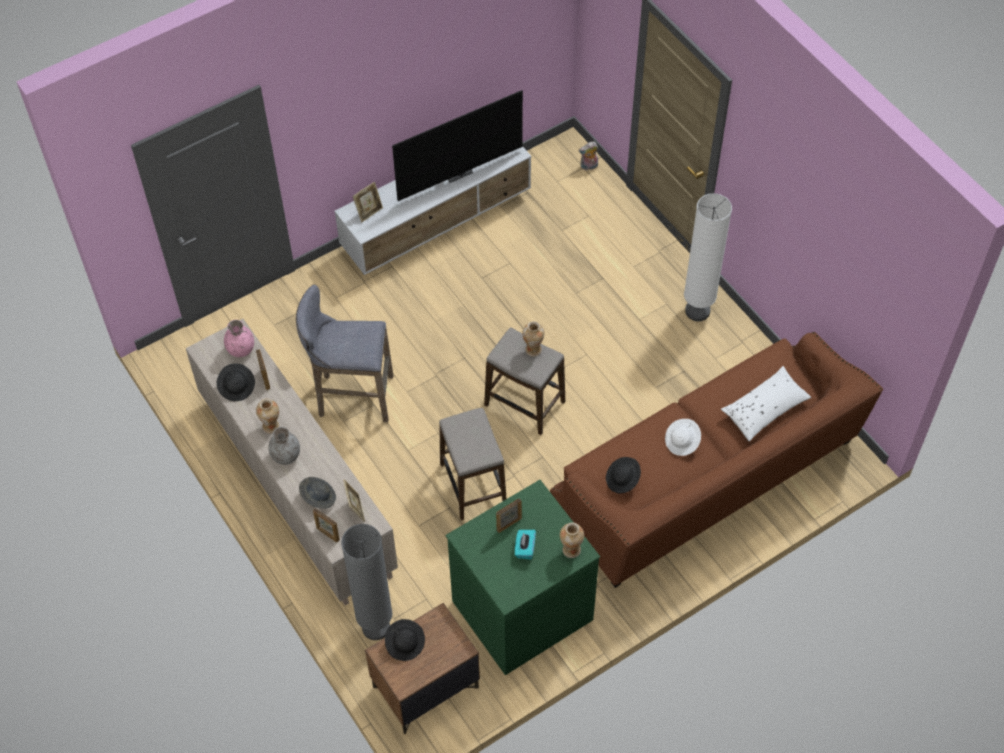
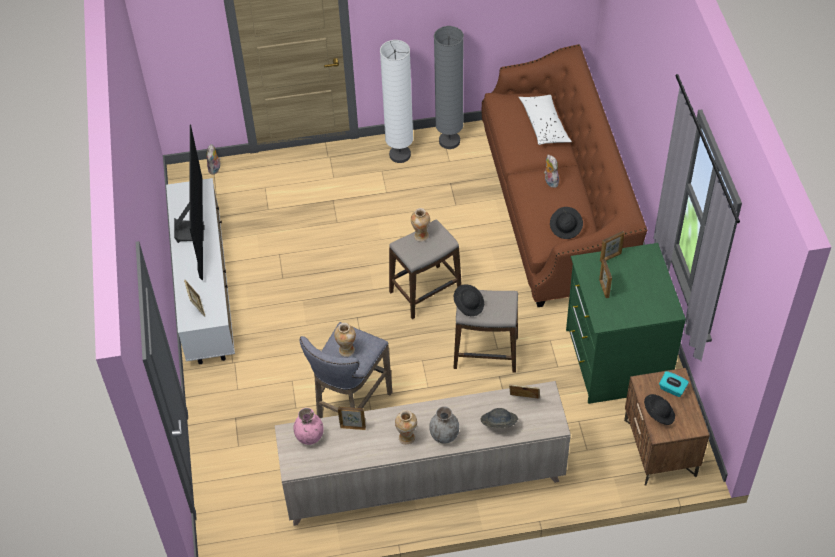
camera: 65 degrees left, 5 degrees down
(237, 387) = (350, 451): black hat -> black hat (469, 305)
(327, 534) = (539, 428): picture frame -> picture frame (610, 257)
(376, 627) = (590, 465): grey floor lamp -> grey floor lamp (449, 141)
(525, 548) = (631, 286): turquoise tissue box -> turquoise tissue box (672, 389)
(571, 550) = (644, 258): vase -> vase (346, 350)
(682, 442) = (550, 181): white hat -> plush toy

